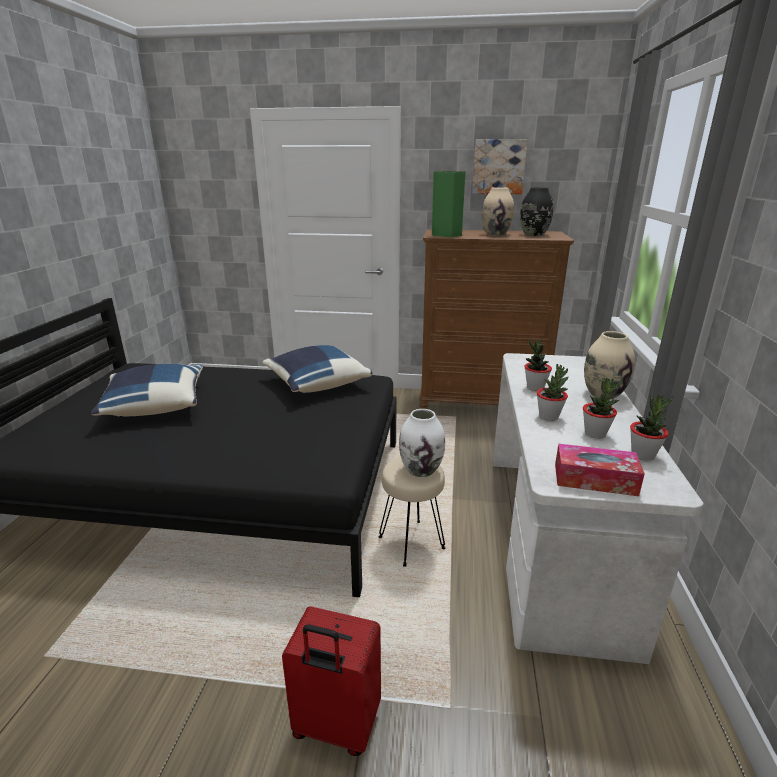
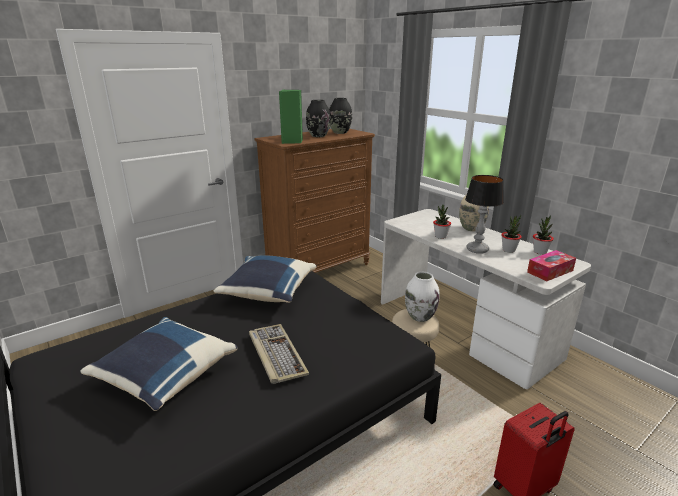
camera: 45 degrees left, 0 degrees up
(231, 428) = (276, 354): none -> keyboard
(496, 234) = (318, 136): beige vase -> black vase
(498, 167) = (299, 83): picture -> none
(549, 417) = (477, 250): potted plant -> table lamp

